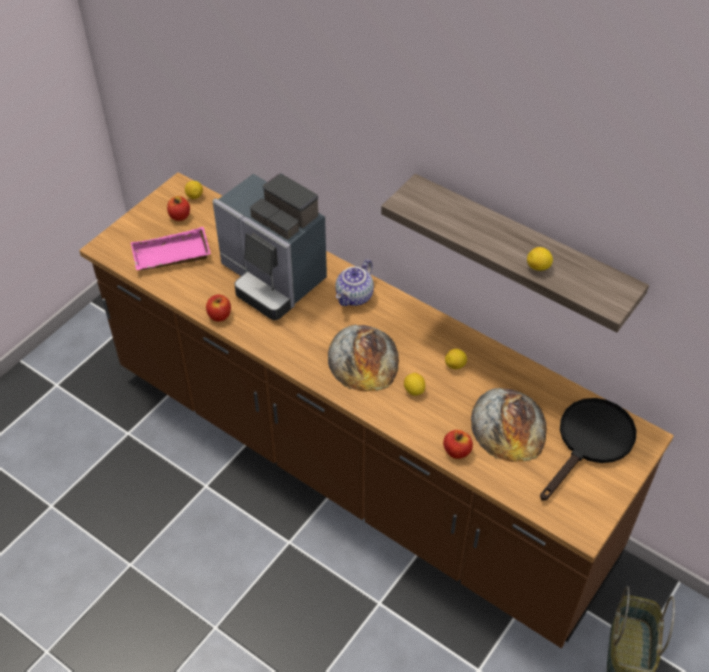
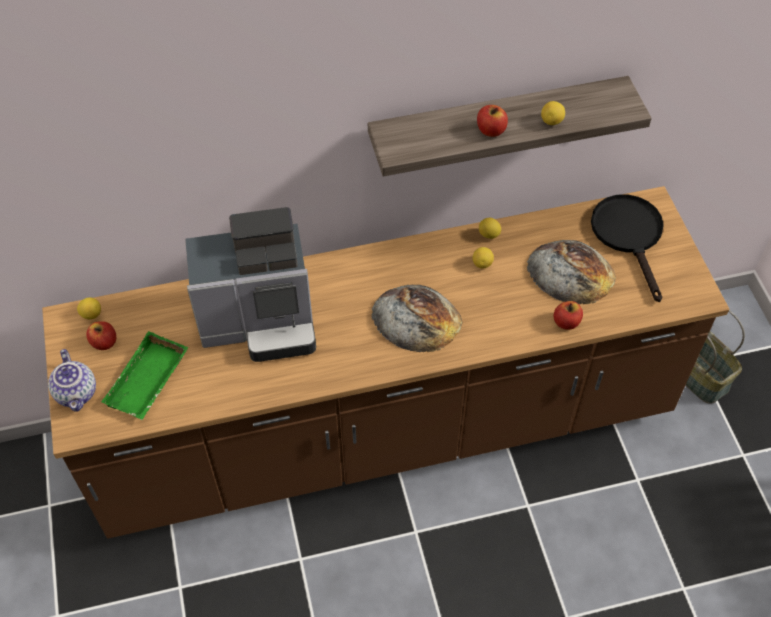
camera: 50 degrees left, 5 degrees up
(171, 257) = (149, 382): pink tray -> green tray
(219, 315) = (263, 390): apple -> apple (491, 130)
(355, 297) = (344, 279): teapot -> teapot (77, 393)
(414, 390) = (482, 308): lemon -> lemon (489, 235)

